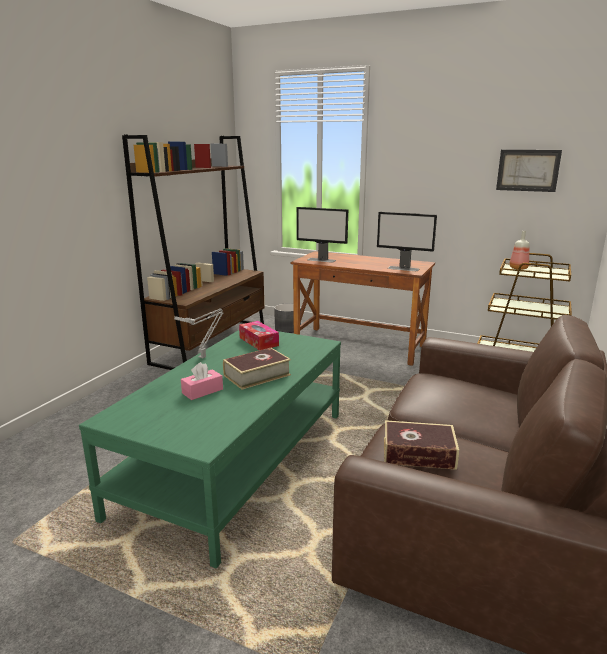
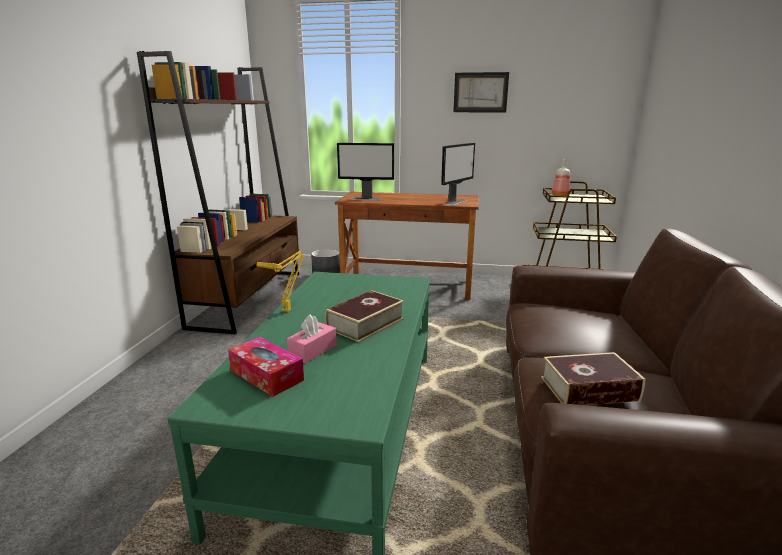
camera: 15 degrees left, 0 degrees up
(203, 357) = (287, 310): grey table lamp -> yellow table lamp
(258, 341) = (341, 286): tissue box -> tissue box (266, 375)
(403, 268) = (455, 202): monitor -> monitor turned 60 degrees counterclockwise
(528, 170) = (562, 101): picture -> picture (480, 92)

